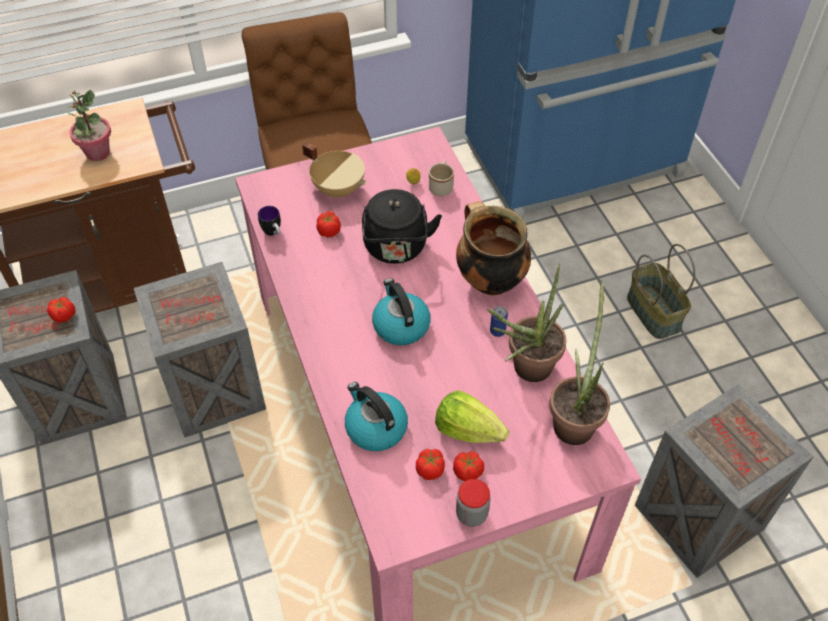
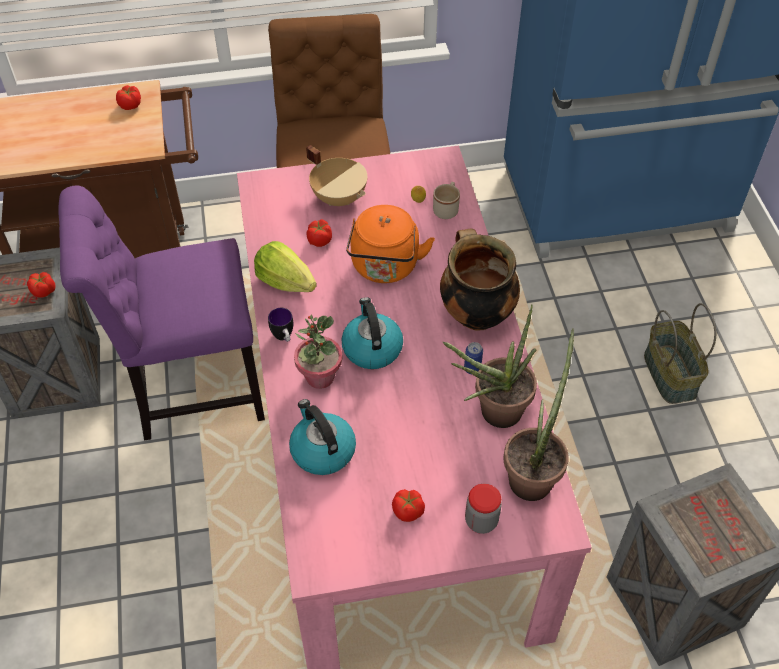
camera: 10 degrees right, 0 degrees up
(97, 153) = (102, 131): potted plant -> potted plant (319, 377)
(212, 390) = (190, 388): crate -> purple chair
(273, 233) = (262, 235): mug -> mug (284, 338)
(396, 249) = (385, 268): black kettle -> orange kettle
(430, 469) = (369, 502): tomato -> tomato (130, 105)
(468, 430) = (417, 467): lettuce -> lettuce (285, 282)
(471, 514) = (402, 555): jar -> jar (481, 521)

